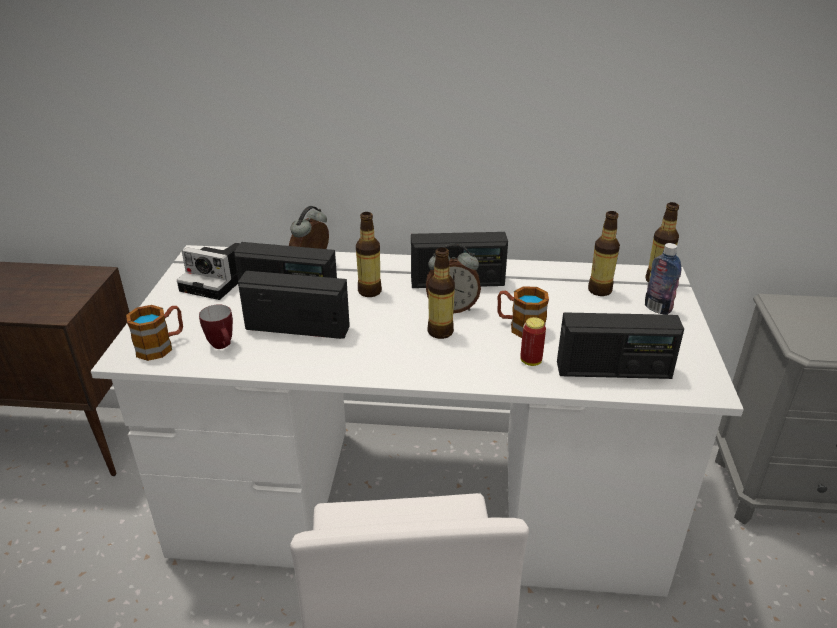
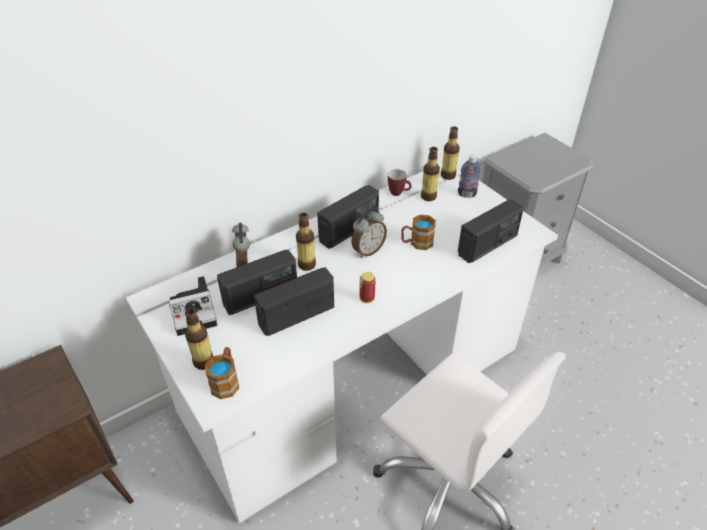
camera: 40 degrees left, 10 degrees up
(223, 346) = (268, 356): mug -> mug (398, 193)
(440, 332) = (381, 270): bottle -> bottle (203, 362)
(530, 361) = (446, 262): can -> can (367, 299)

